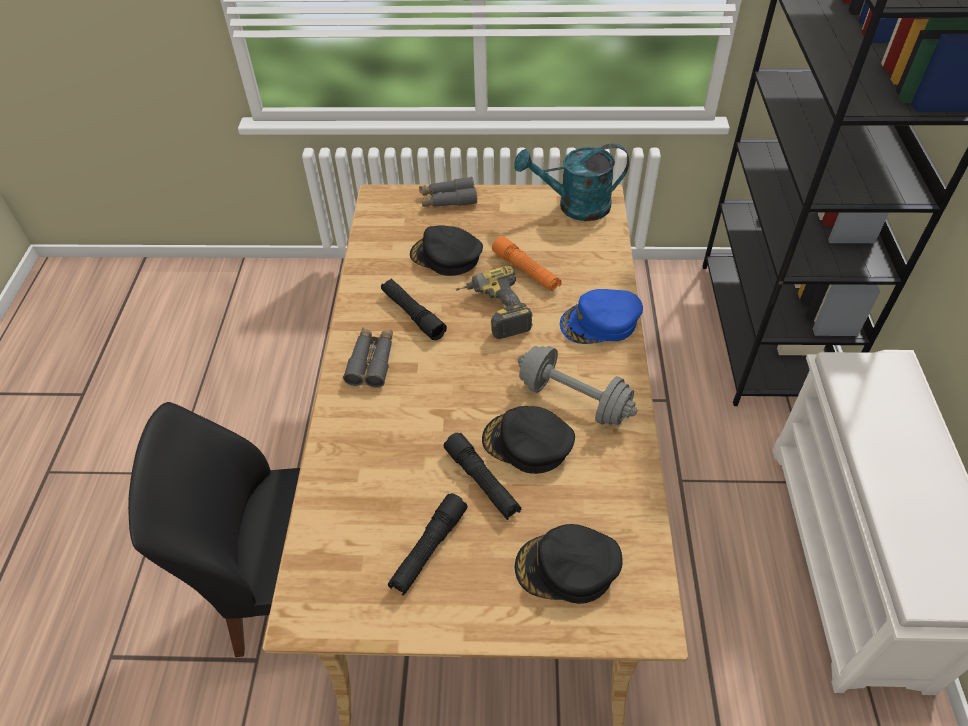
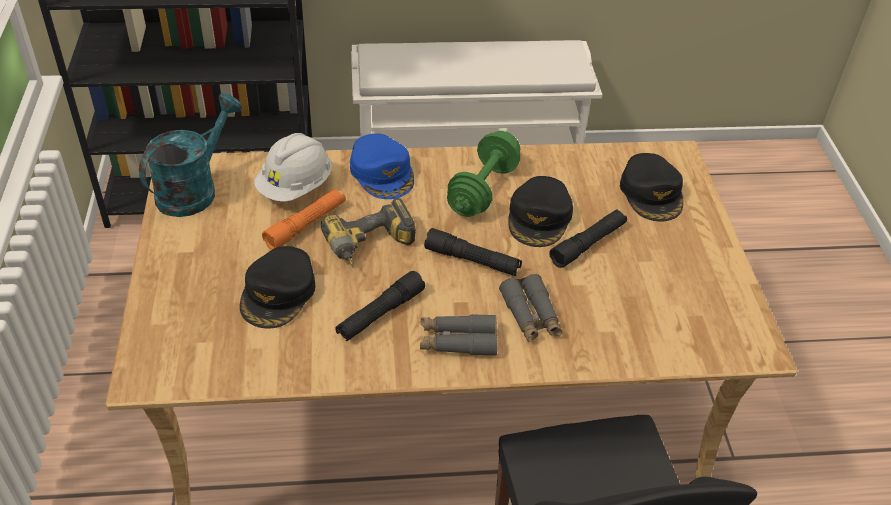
camera: 100 degrees left, 5 degrees down
(428, 549) = (665, 273): black flashlight -> black flashlight (472, 260)
(448, 200) = (163, 301): grey binoculars -> grey binoculars (531, 316)
(574, 206) = (194, 189): turquoise watering can -> turquoise watering can turned 135 degrees counterclockwise
(574, 399) = (483, 190): grey dumbbell -> green dumbbell
(578, 264) = (295, 187): none -> white hard hat

